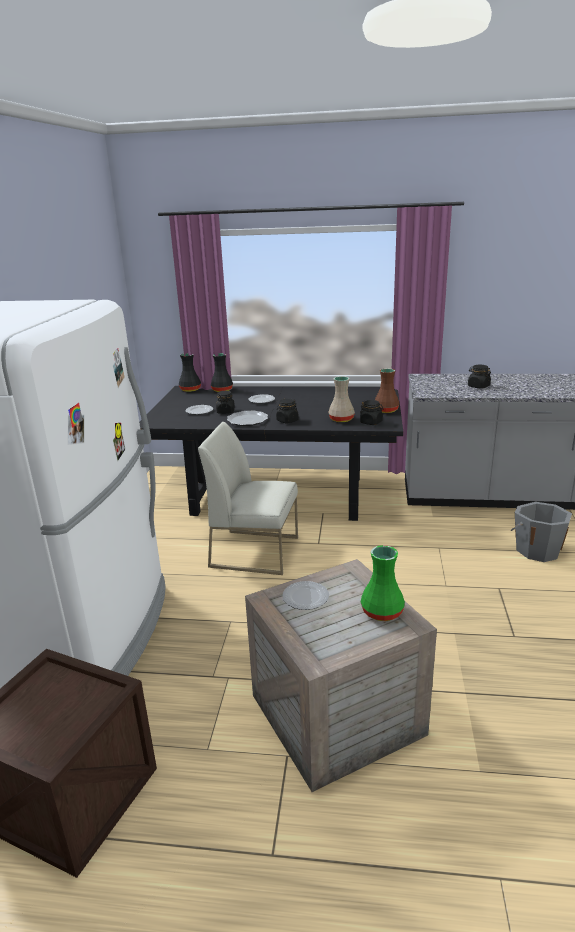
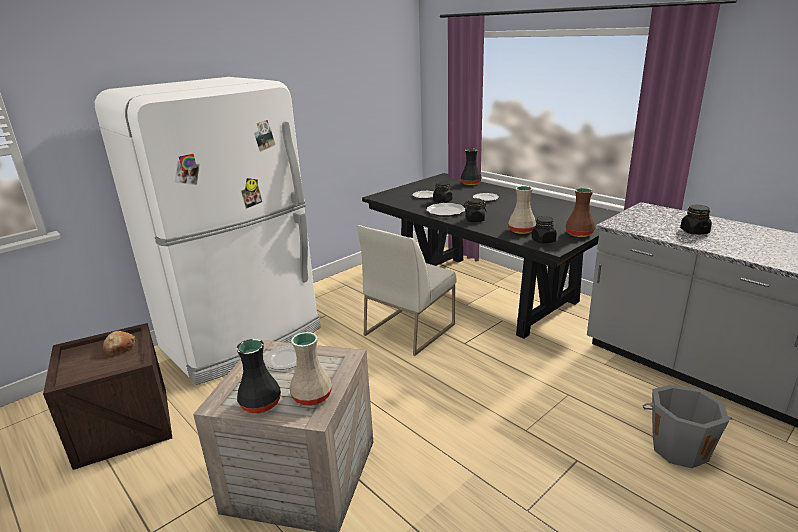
camera: 40 degrees right, 0 degrees up
(54, 689) = (120, 347): none -> bread
(190, 390) = (448, 178): black vase -> black vase (260, 405)
(255, 551) = (409, 329): white chair -> white chair turned 105 degrees counterclockwise
(381, 611) = (312, 396): green vase -> beige vase

